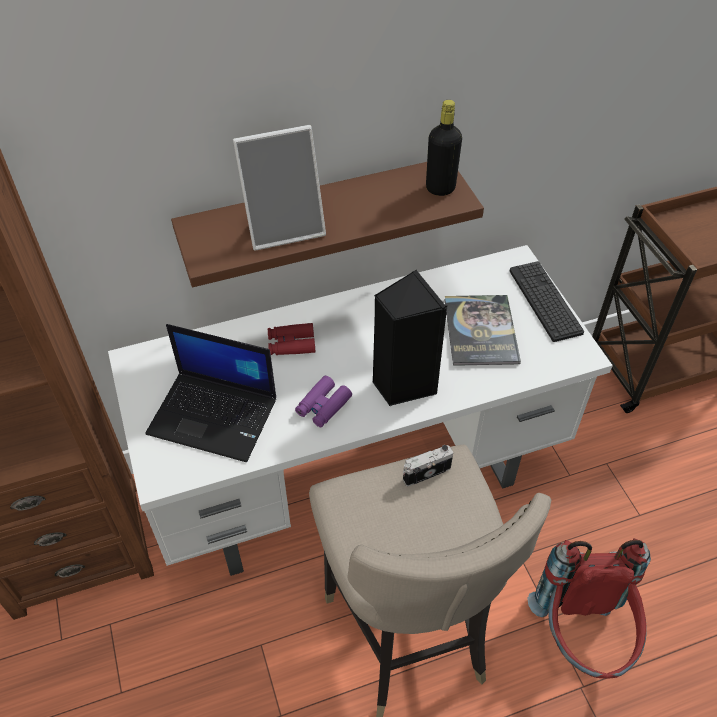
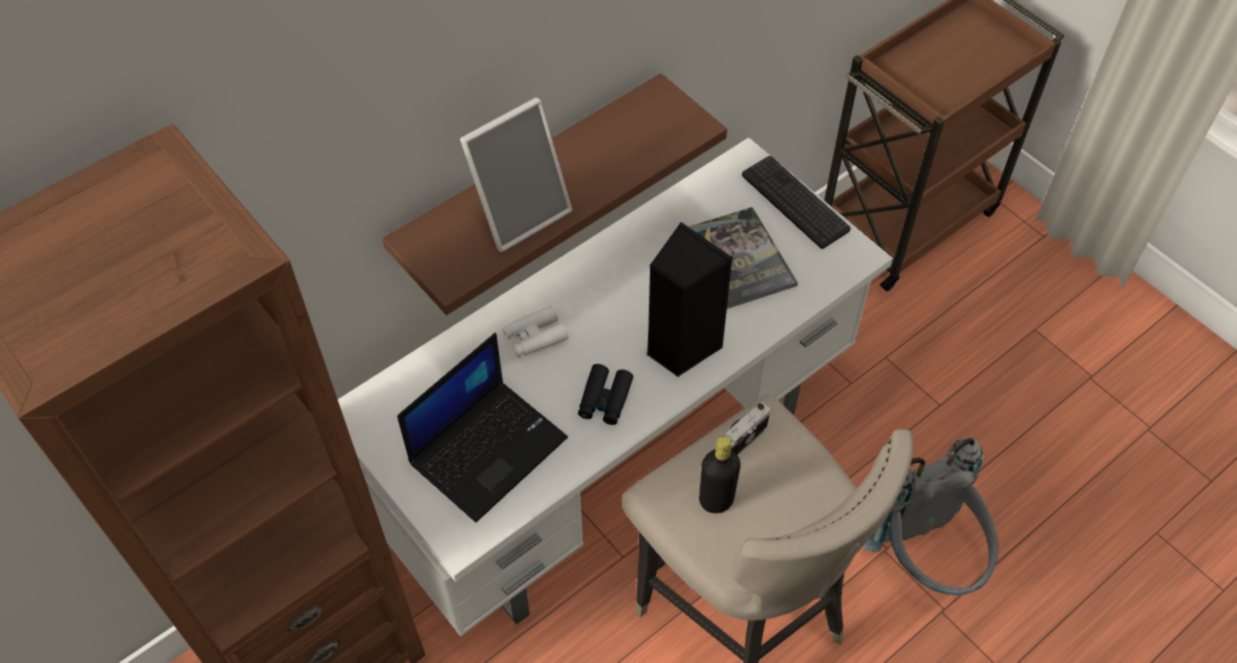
camera: 20 degrees left, 5 degrees up
(215, 415) = (488, 448): laptop -> laptop turned 45 degrees counterclockwise
(291, 344) = (535, 337): red binoculars -> white binoculars
(323, 406) = (605, 399): purple binoculars -> black binoculars
(440, 188) = (670, 116): black bottle -> black bottle (716, 500)
(582, 638) = (925, 559): red backpack -> grey backpack

